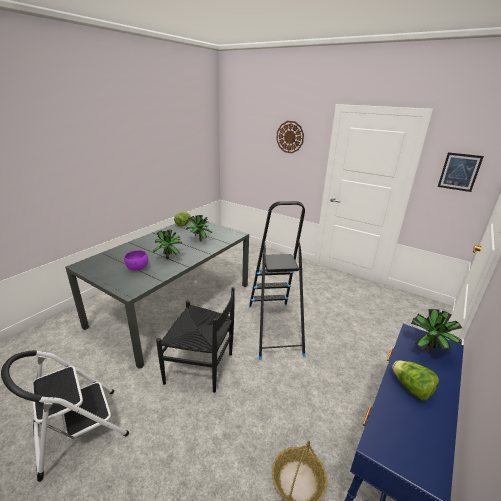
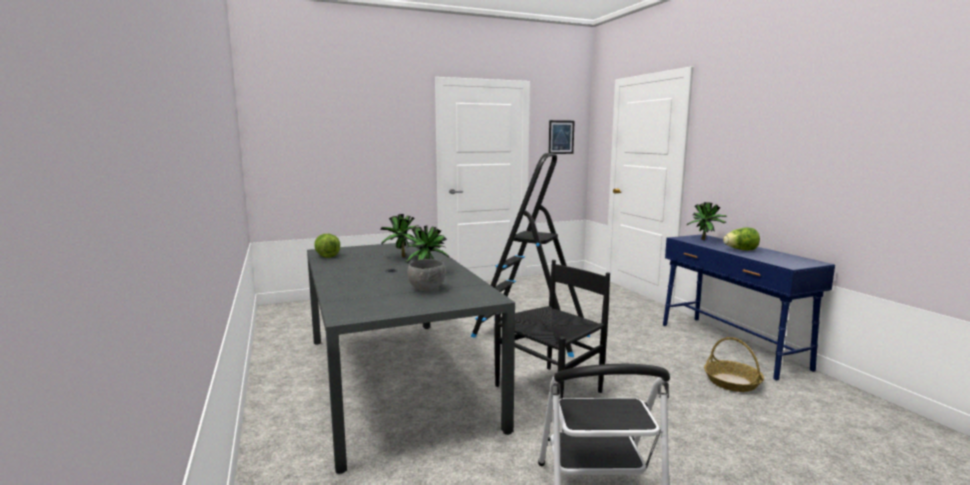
camera: 55 degrees left, 15 degrees down
(137, 268) = (427, 289): purple bowl -> grey bowl
(290, 137) = (379, 120): wall clock -> none

